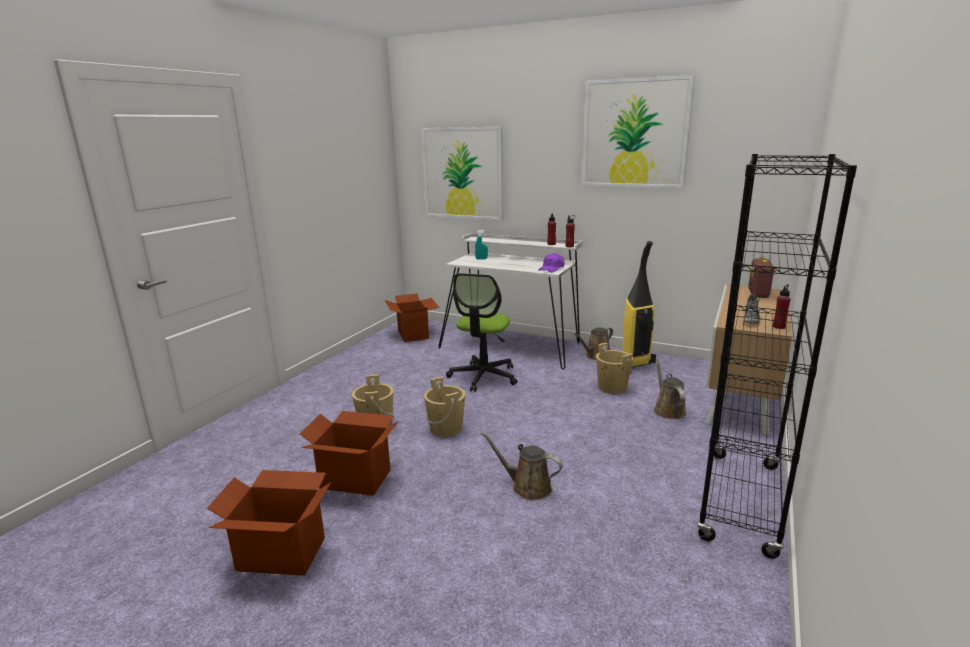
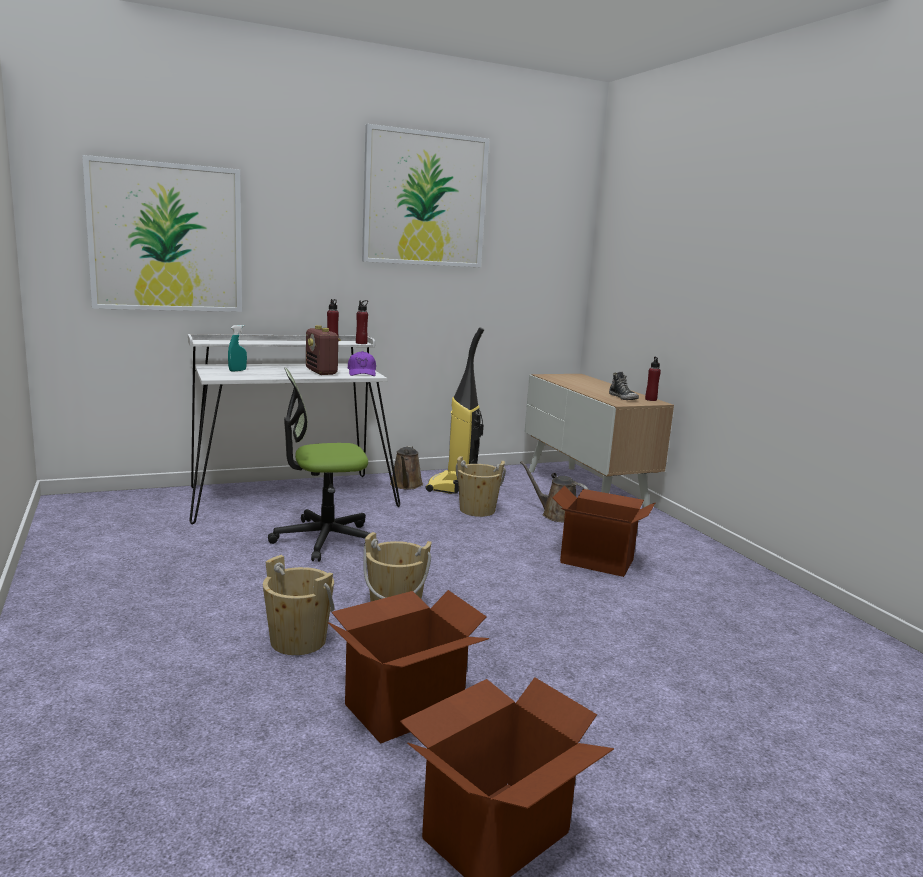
camera: 50 degrees left, 5 degrees down
(413, 334) = (110, 517): cardboard box -> cardboard box (597, 561)
(483, 376) = (324, 539): office chair -> office chair turned 105 degrees clockwise
(527, 487) = (582, 623): brown watering can -> none
(741, 501) = (721, 564): black bookcase -> none
(758, 294) = (574, 379): radio -> radio (321, 372)

